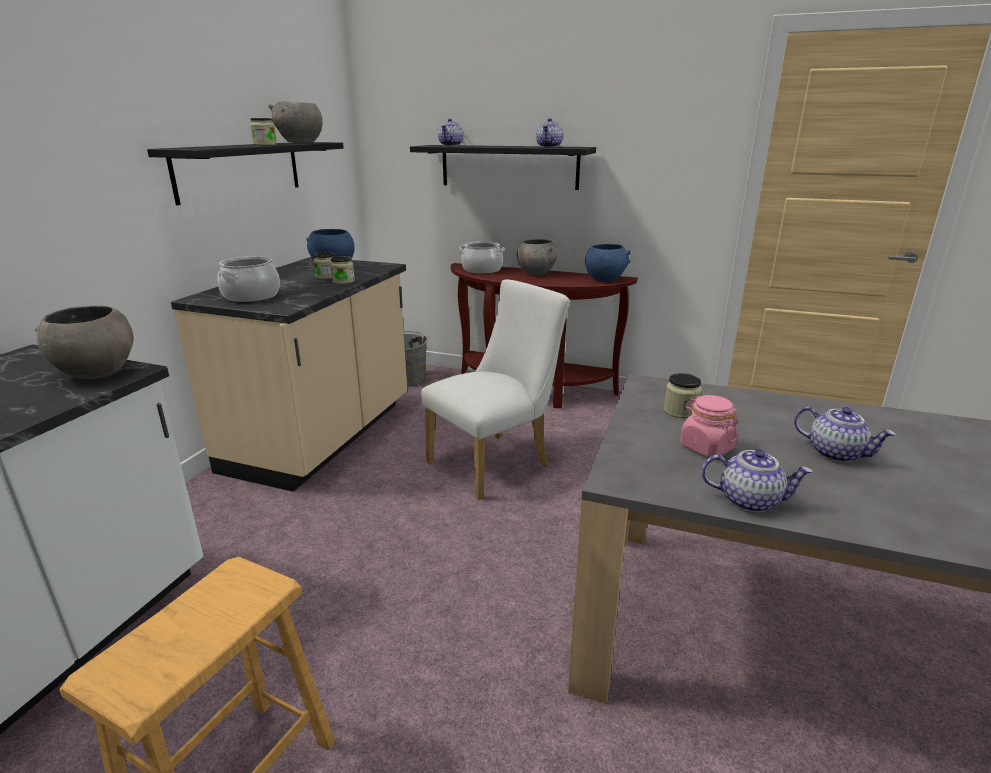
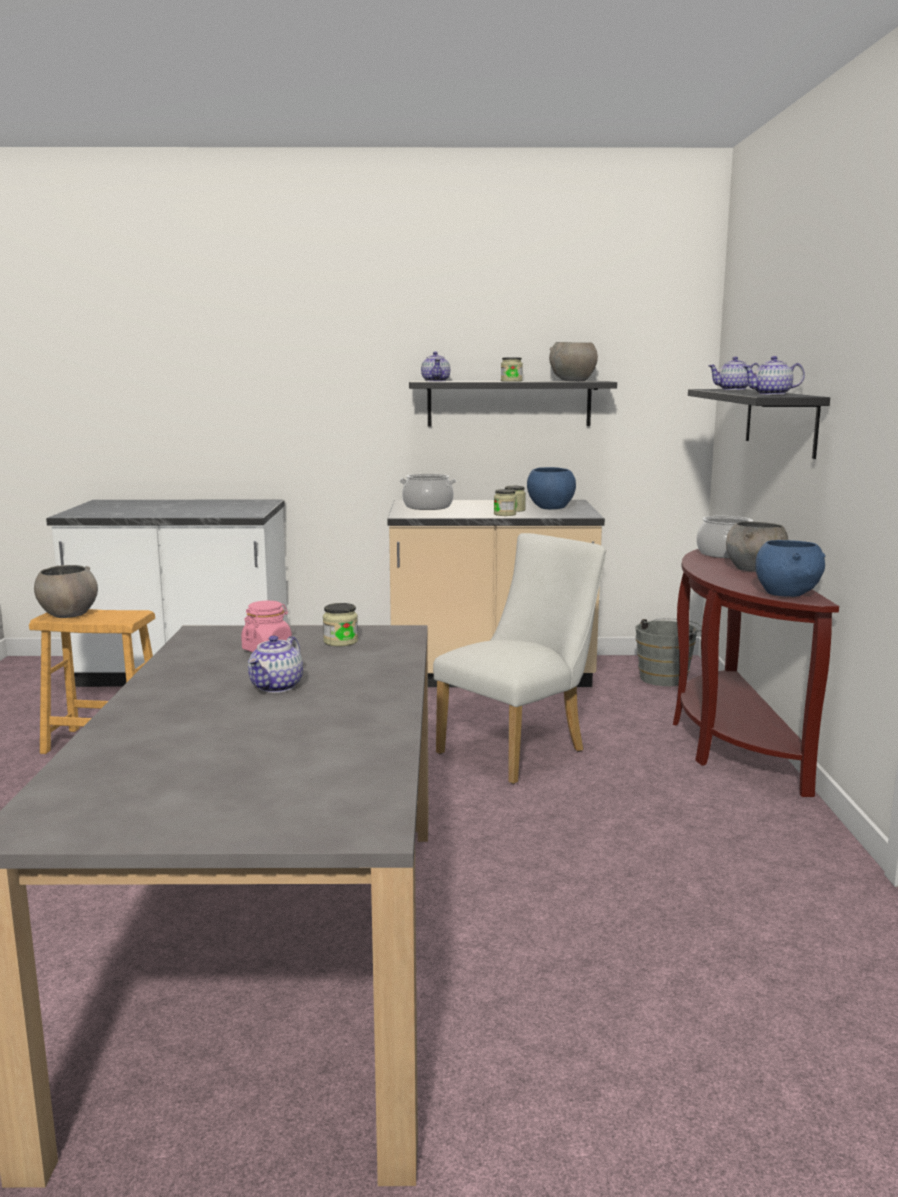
camera: 70 degrees right, 10 degrees down
(97, 372) = (244, 512): grey bowl -> grey bowl (68, 614)
(495, 462) = (519, 750): white chair -> white chair turned 75 degrees counterclockwise
(749, 500) = (179, 661): teapot -> teapot (436, 381)

